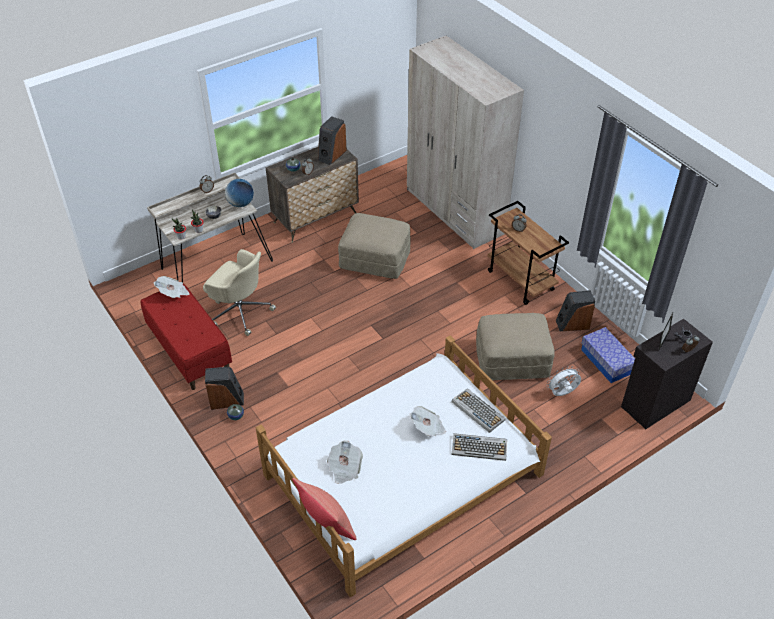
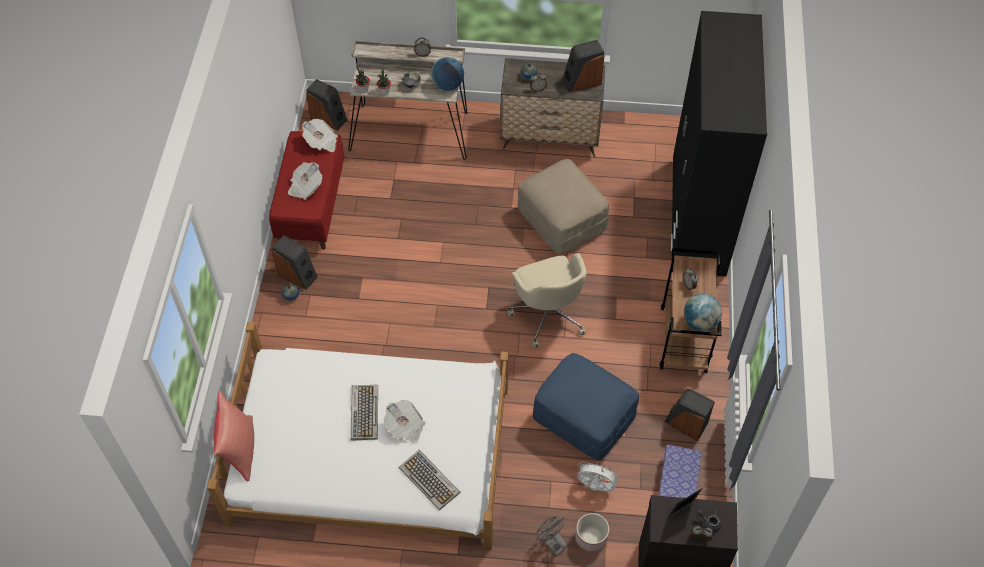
camera: 40 degrees right, 10 degrees up
(143, 290) = (329, 118): none -> speaker
(240, 311) = (388, 193): beige office chair -> beige office chair (548, 313)
(344, 468) = (300, 412): newspaper -> newspaper (305, 187)
(455, 211) = (698, 217): beige wardrobe -> black wardrobe
(477, 410) = (465, 444): keyboard -> keyboard (364, 412)
(512, 360) = (583, 417): beige ottoman -> blue ottoman
(547, 245) = (700, 322): none -> globe
(573, 443) = (551, 542): none -> grey fan
(592, 424) = (591, 538): none -> planter

